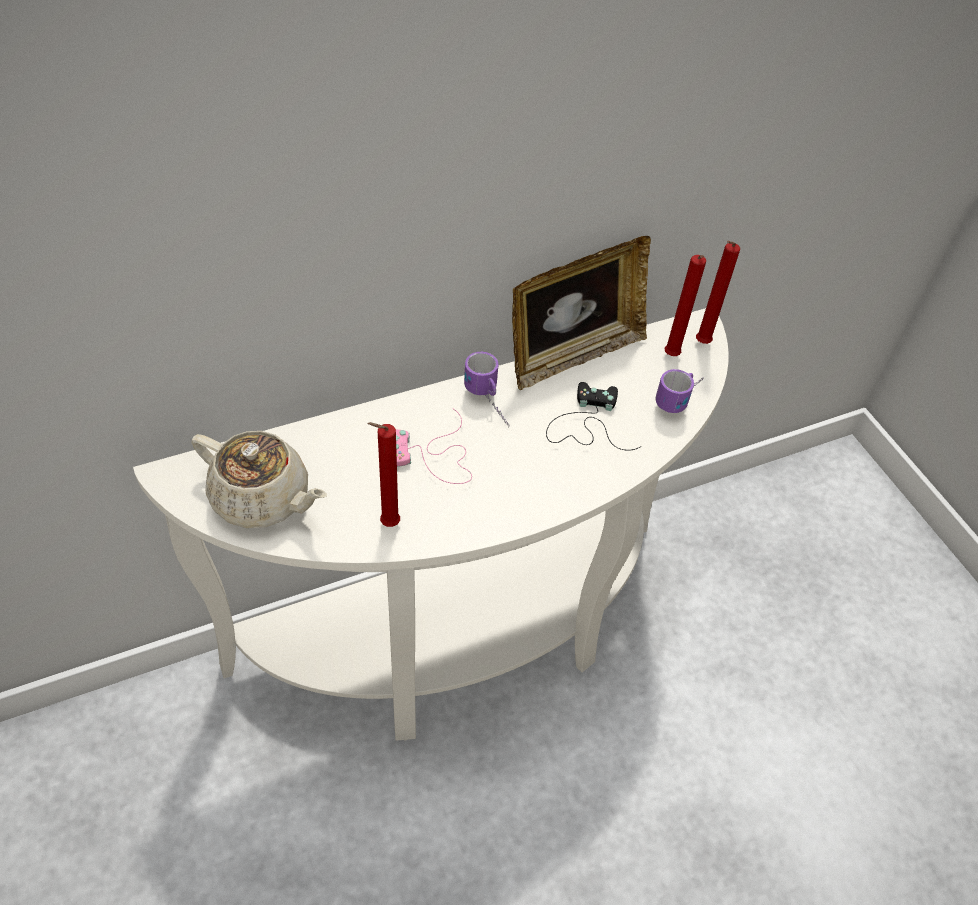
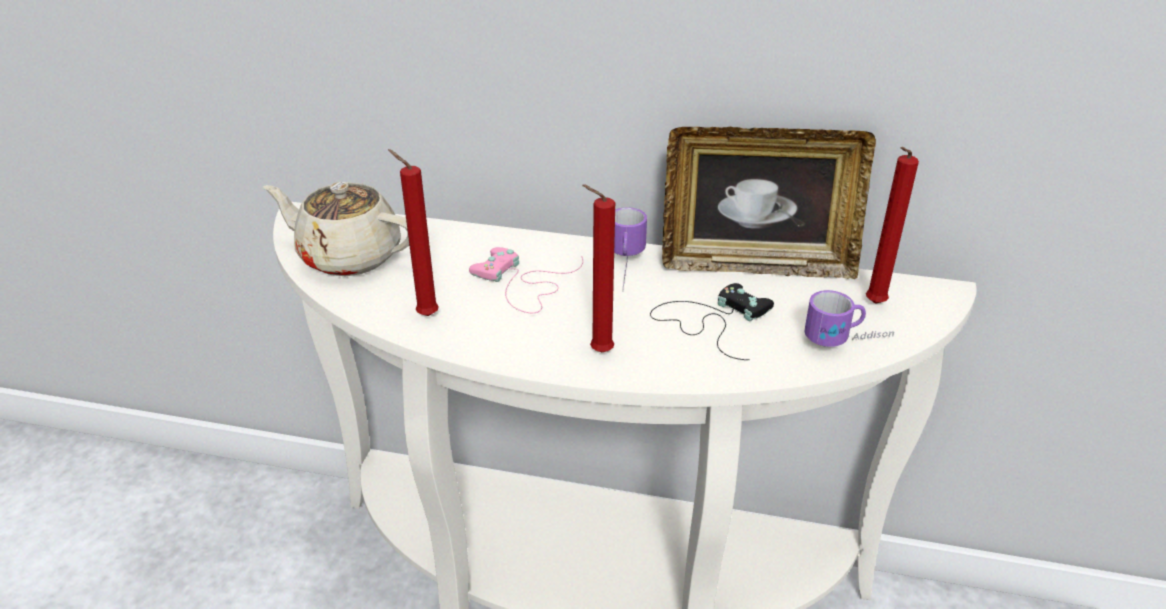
camera: 40 degrees right, 15 degrees down
(262, 498) = (348, 256): beige teapot -> beige teapot turned 135 degrees clockwise
(700, 344) = (924, 307): red candle -> red candle (598, 352)

